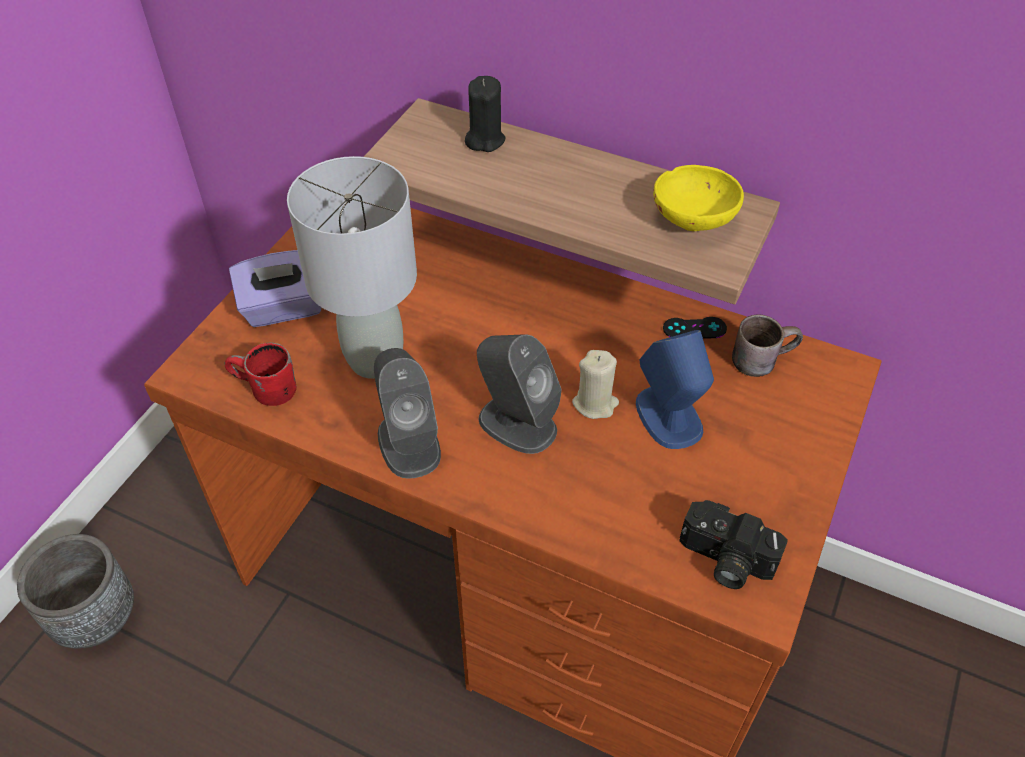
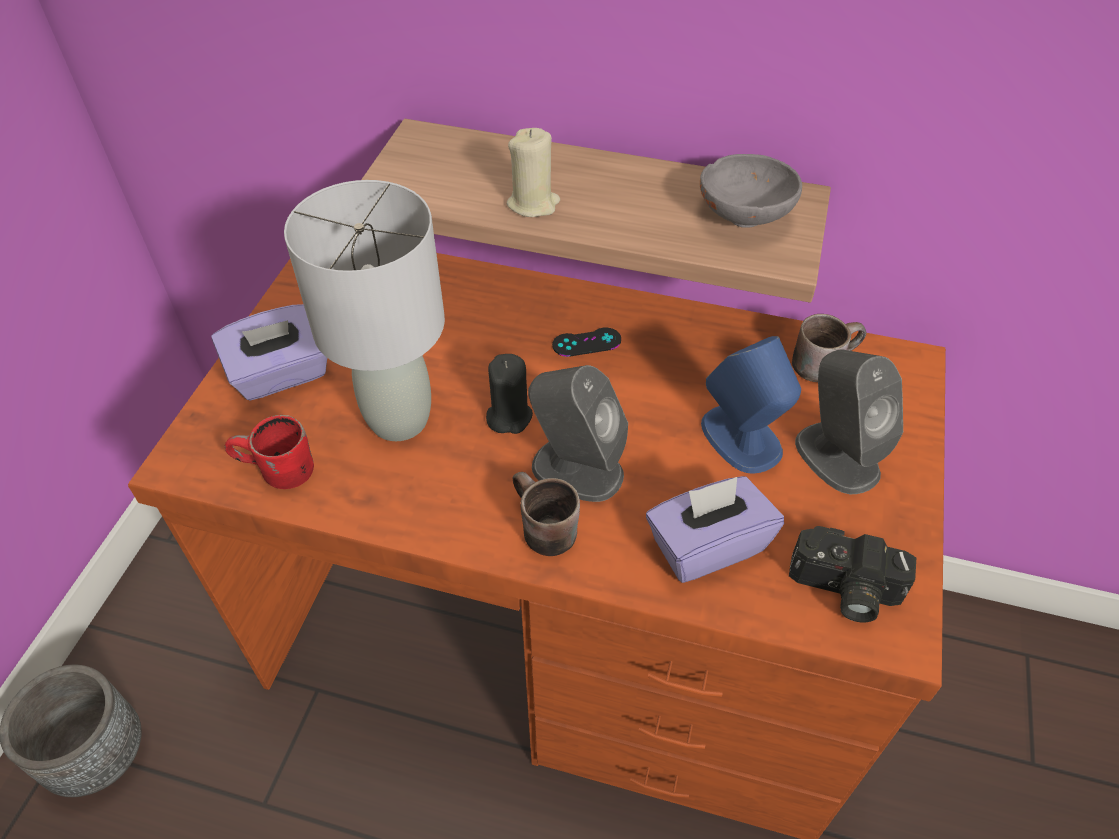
camera: 10 degrees left, 0 degrees up
(408, 443) = (458, 509): grey speaker -> grey speaker (836, 456)
(473, 469) = (539, 529): none -> brown mug
(484, 140) = (491, 155): black candle -> black candle (509, 416)
(595, 403) = (658, 435): beige candle -> beige candle (533, 204)
(614, 504) = (707, 545): none -> purple tissue box
(693, 218) = (744, 214): yellow bowl -> grey bowl
(694, 328) = (744, 339): black game controller -> black game controller (586, 342)

